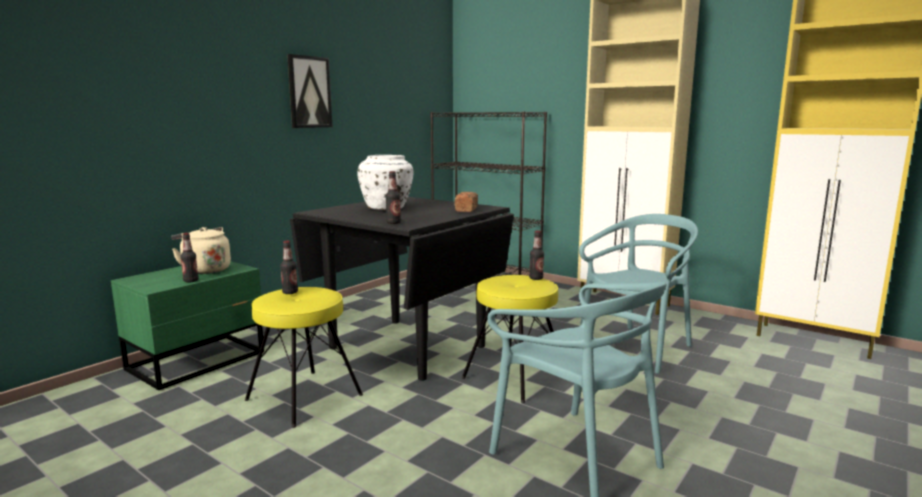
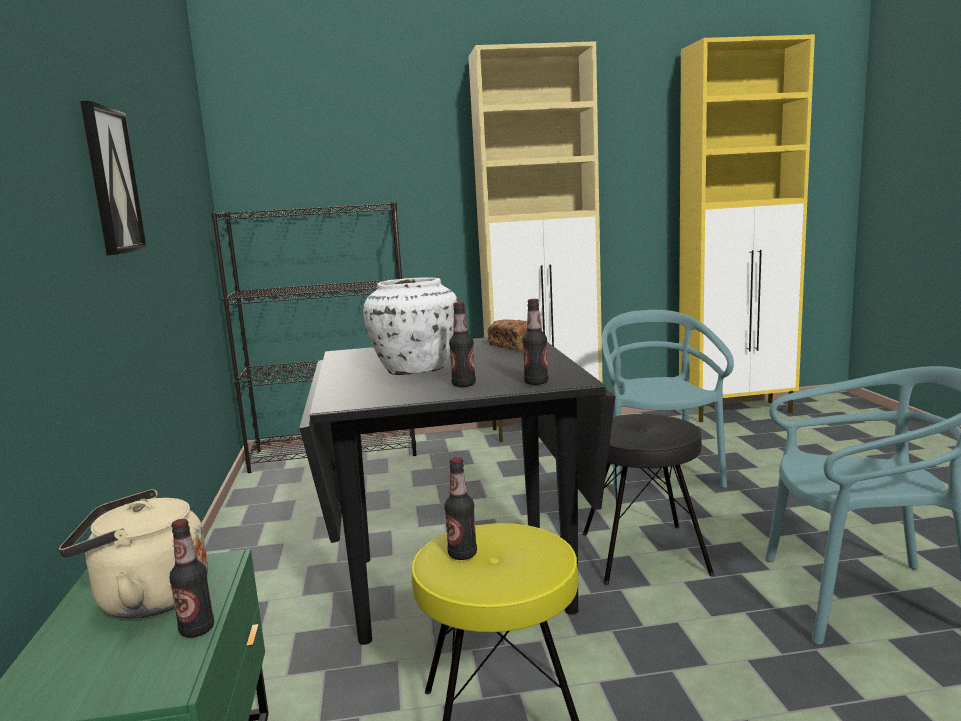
camera: 45 degrees left, 0 degrees up
(515, 377) = (645, 553): yellow stool -> black stool
(536, 278) = (640, 415): bottle -> bottle (464, 385)

